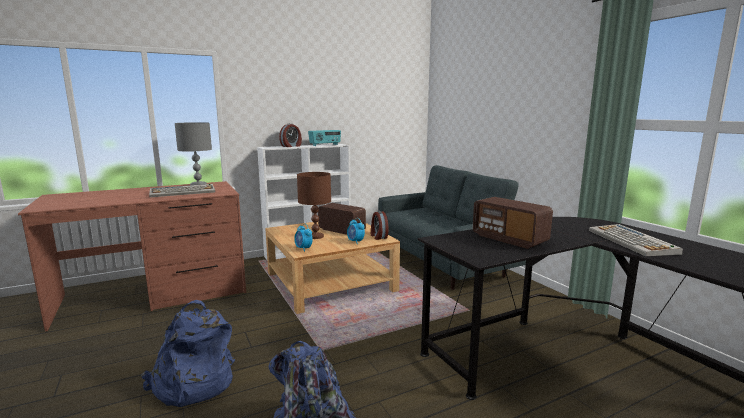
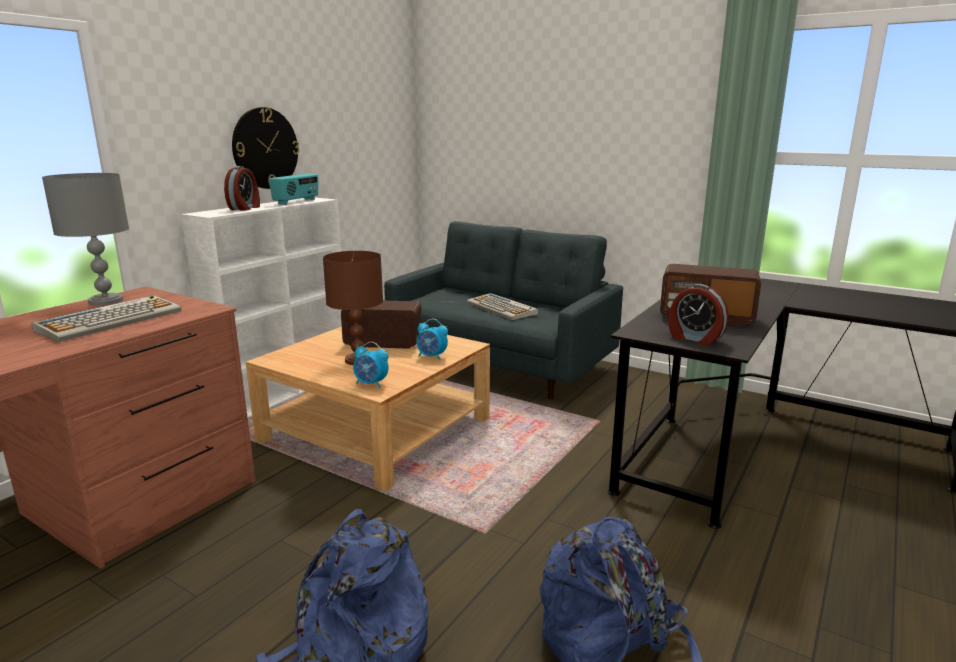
camera: 30 degrees left, 5 degrees up
(313, 115) = (265, 148): none -> wall clock
(378, 236) = (452, 343): alarm clock -> alarm clock (694, 338)
(632, 241) = (811, 299): keyboard -> keyboard (502, 308)

